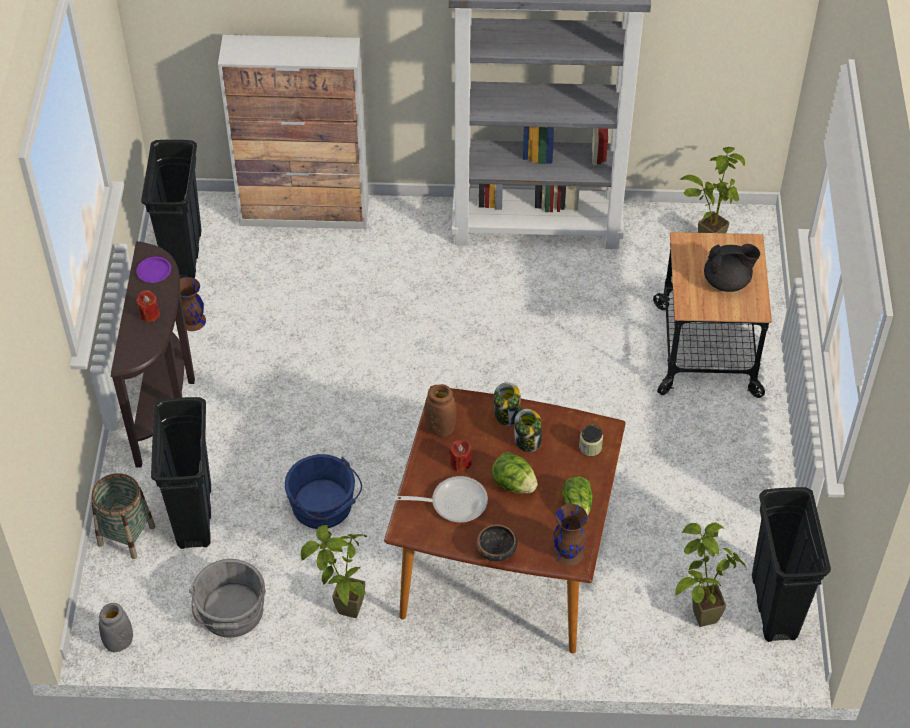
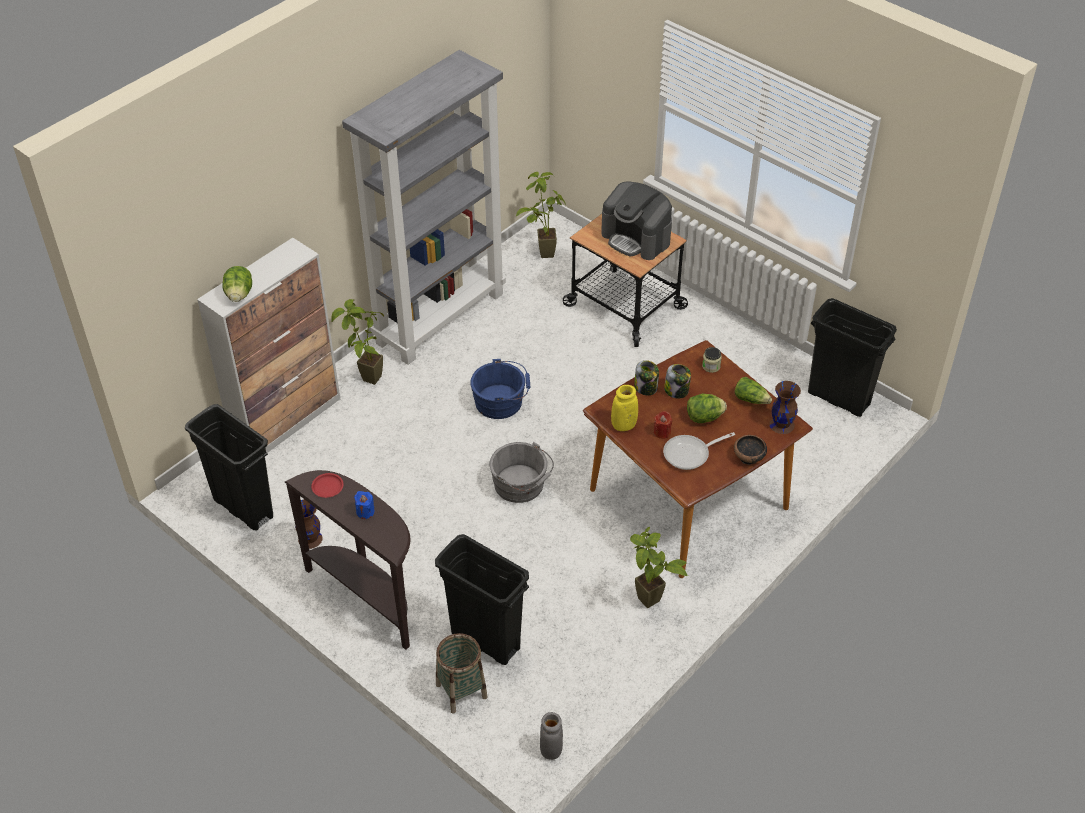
camera: 50 degrees left, 5 degrees down
(149, 314) = (365, 512): red candle -> blue candle
(154, 271) = (328, 487): purple plate -> red plate
(231, 614) = (590, 668): grey bucket -> grey bucket (521, 485)
(254, 55) = (239, 295): none -> lettuce
(324, 506) = (551, 563): blue bucket -> blue bucket (501, 402)
(440, 428) = (623, 425): brown vase -> yellow vase
(453, 502) = (690, 454): frying pan -> frying pan turned 150 degrees counterclockwise
(694, 617) = (813, 437): potted plant -> potted plant (366, 382)
(727, 281) = (636, 238): black teapot -> coffee machine

